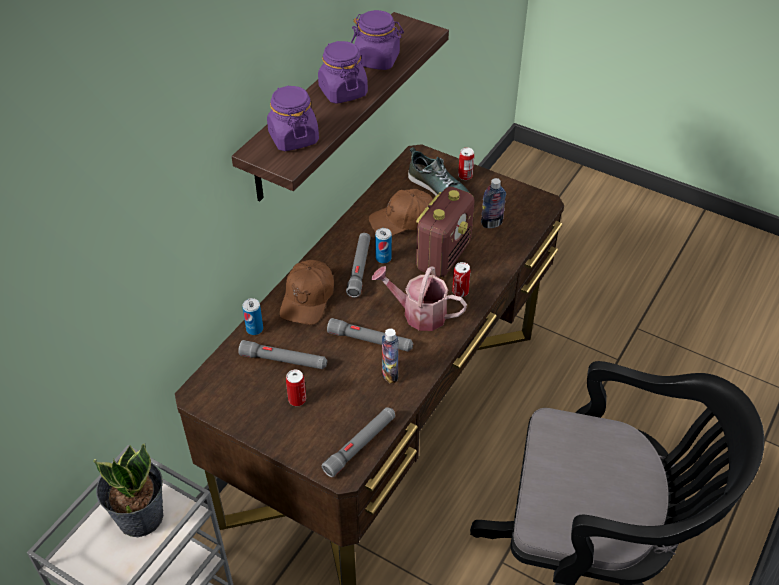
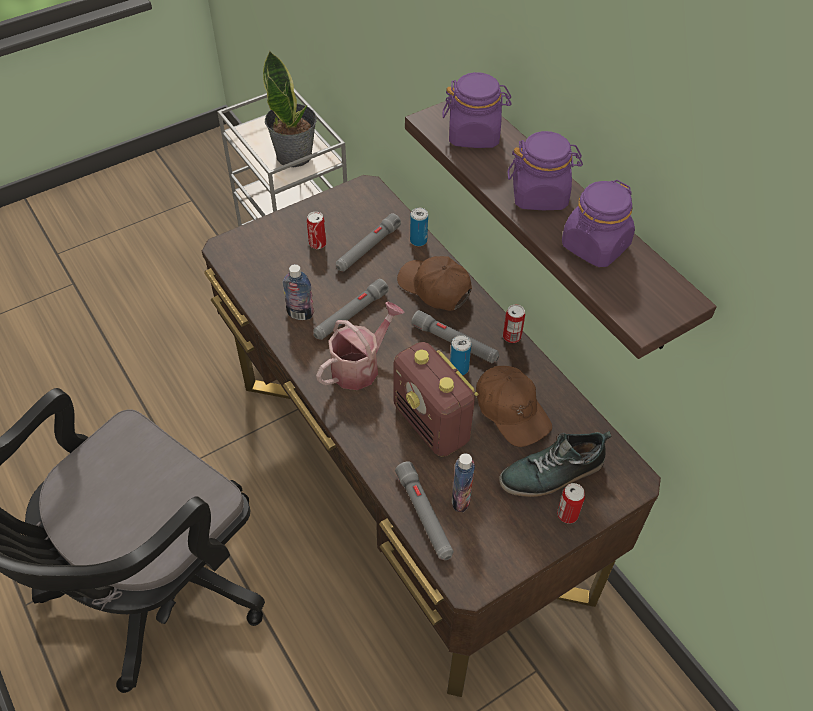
camera: 115 degrees right, 5 degrees up
(360, 445) = (241, 267): grey flashlight -> grey flashlight (424, 515)
(403, 220) = (512, 411): brown cap -> brown cap turned 135 degrees clockwise
(460, 292) = (368, 415): can -> can (512, 336)

